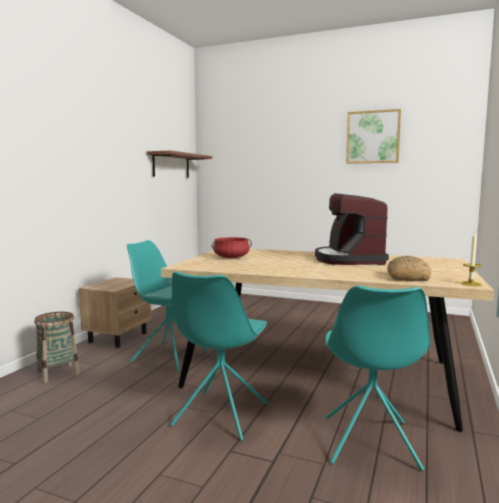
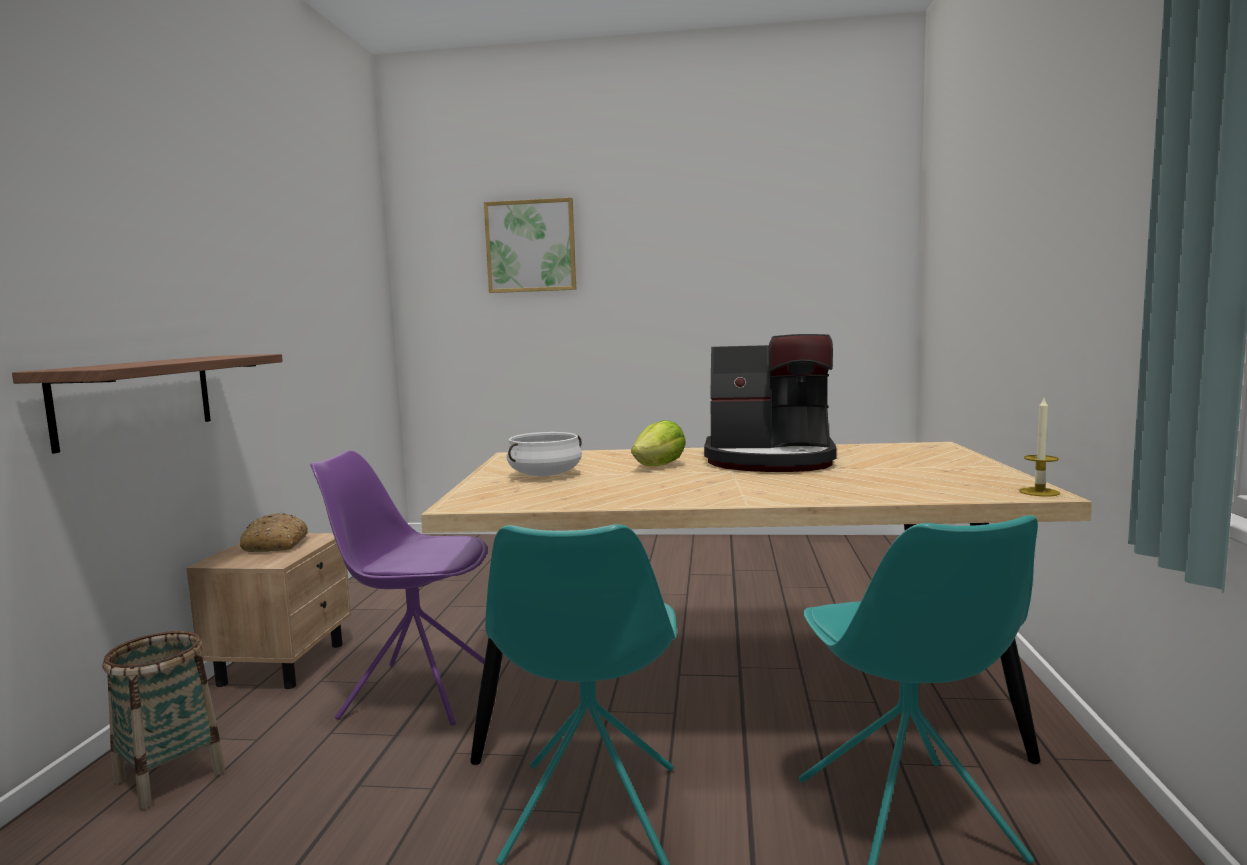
camera: 15 degrees left, 0 degrees up
(169, 356) = (416, 692): turquoise chair -> purple chair
(171, 165) = (348, 290): shelf -> shelf (136, 399)
(231, 257) = (545, 475): red cooking pot -> white cooking pot
(289, 258) = (660, 466): none -> lettuce
(348, 259) = (770, 460): coffee machine -> coffee machine turned 60 degrees counterclockwise
(373, 137) = (735, 231): picture -> picture (531, 246)
(406, 277) = (919, 489): bread -> bread (275, 545)

